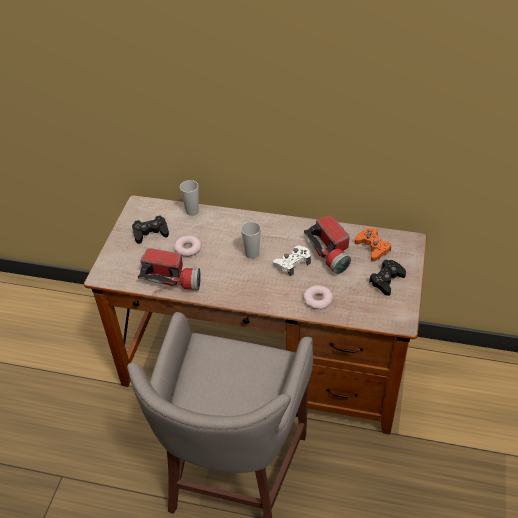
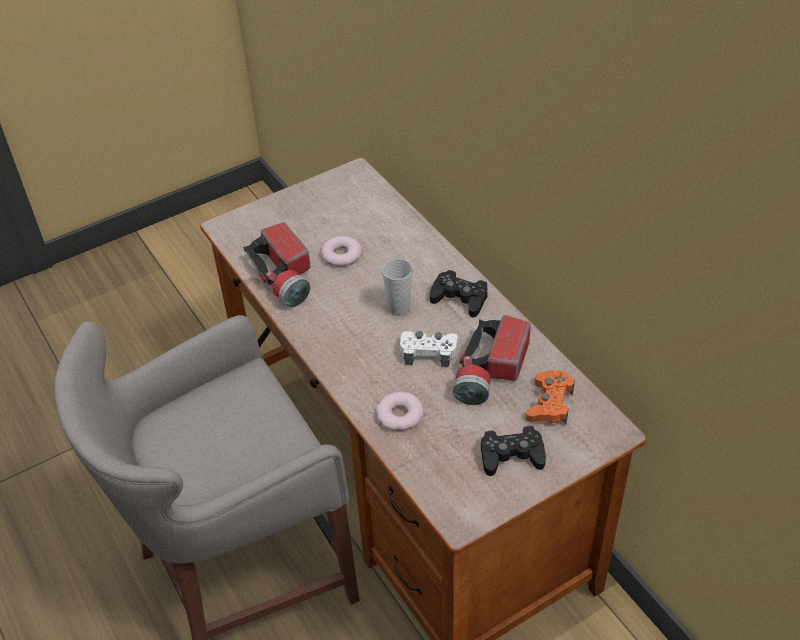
camera: 45 degrees right, 0 degrees up
(150, 232) = (327, 212): black game controller -> black game controller (459, 298)
(192, 211) = (399, 216): cup -> none

